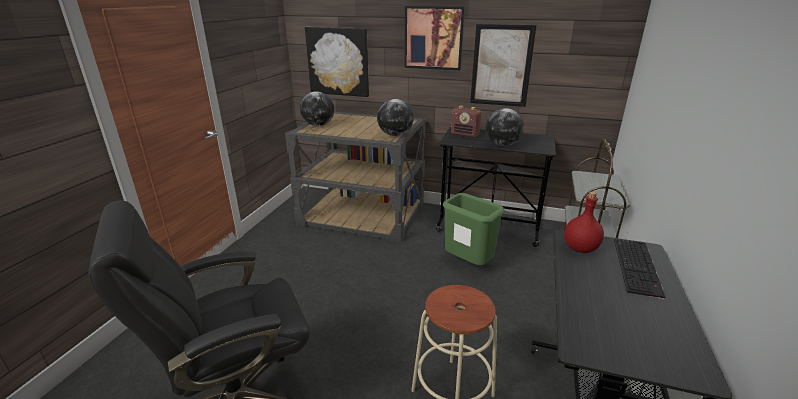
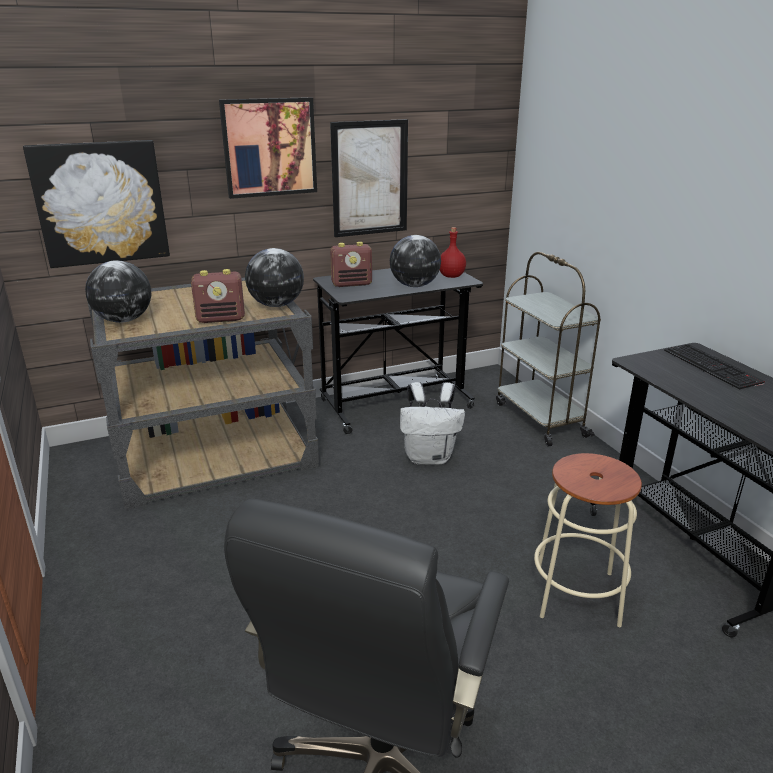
camera: 40 degrees left, 0 degrees up
(357, 135) = (221, 319): none -> radio
(468, 264) = (429, 457): green trash can -> white backpack
(579, 248) = (656, 368): red bottle -> red bottle (451, 276)

